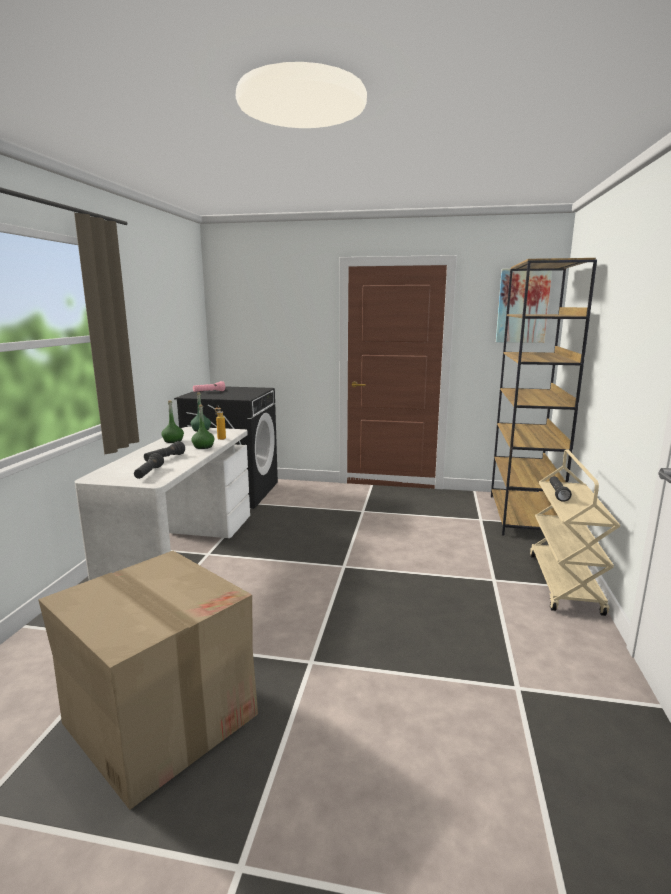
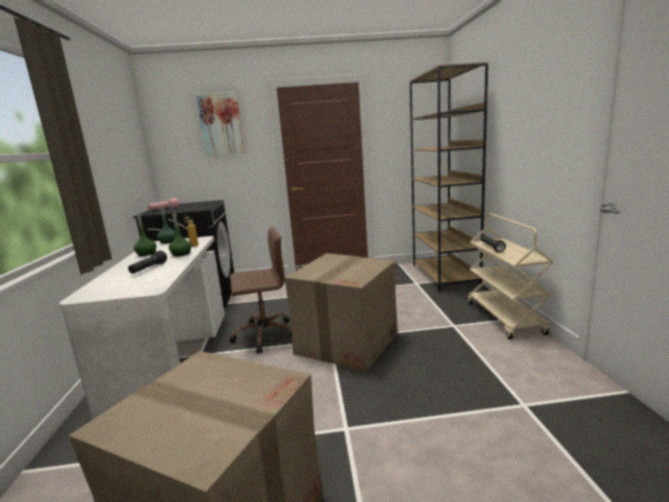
camera: 15 degrees left, 0 degrees up
(149, 473) = (141, 283): black flashlight -> none
(278, 546) = (263, 335): none -> brown office chair
(361, 573) = (347, 342): none -> cardboard box
(522, 306) = (420, 112): picture -> picture (221, 124)

